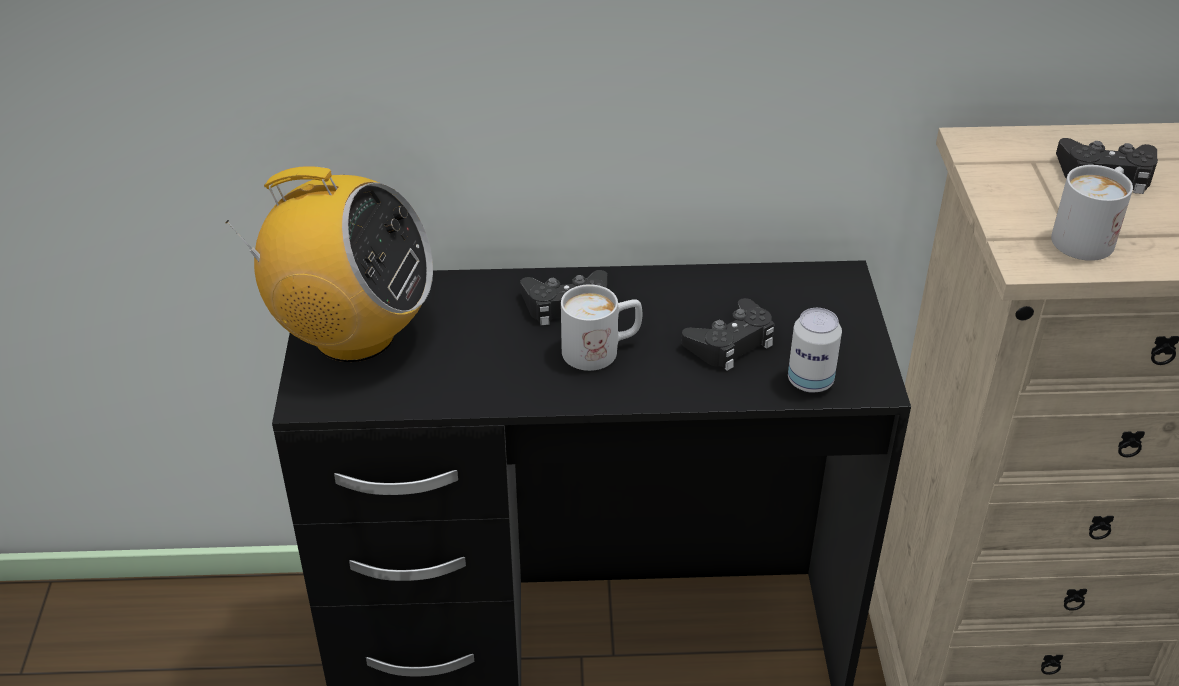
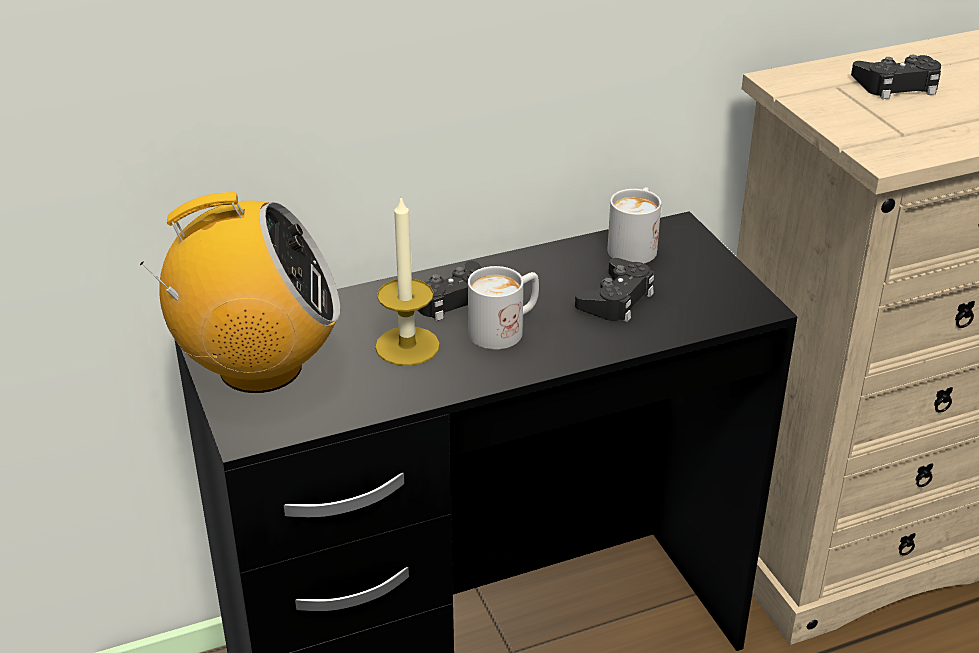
camera: 20 degrees left, 5 degrees down
(498, 345) = (407, 346): none -> candle
(810, 381) = (703, 315): can -> none
(1088, 235) = (916, 131): white mug -> white mug (635, 245)

